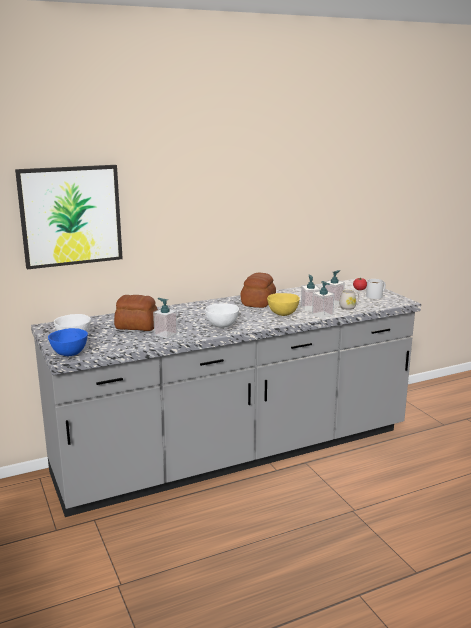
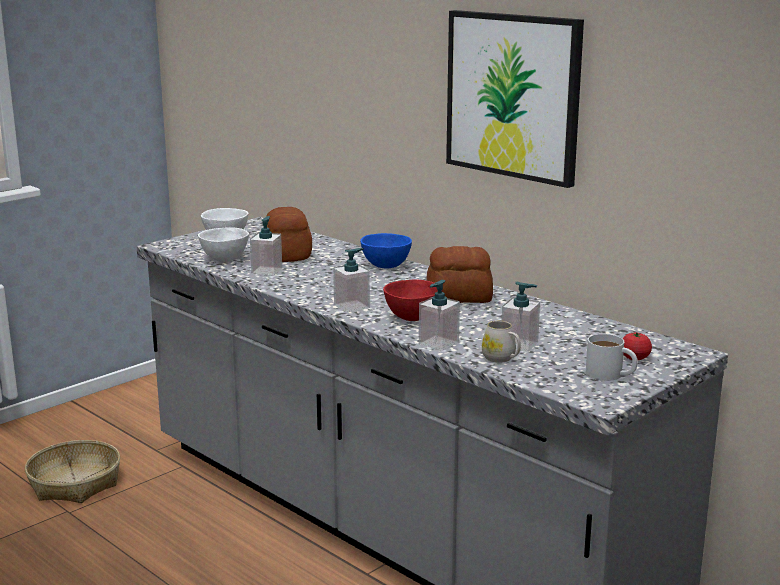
camera: 70 degrees right, 0 degrees up
(69, 354) = (173, 245): blue bowl -> blue bowl (385, 266)
(70, 216) = (304, 88): picture -> picture (513, 96)
(74, 578) = (75, 483): none -> basket
(222, 326) = (323, 291): white bowl -> white bowl (224, 259)
(283, 314) = (411, 318): yellow bowl -> red bowl
(309, 308) = (465, 331): soap dispenser -> soap dispenser (352, 306)

